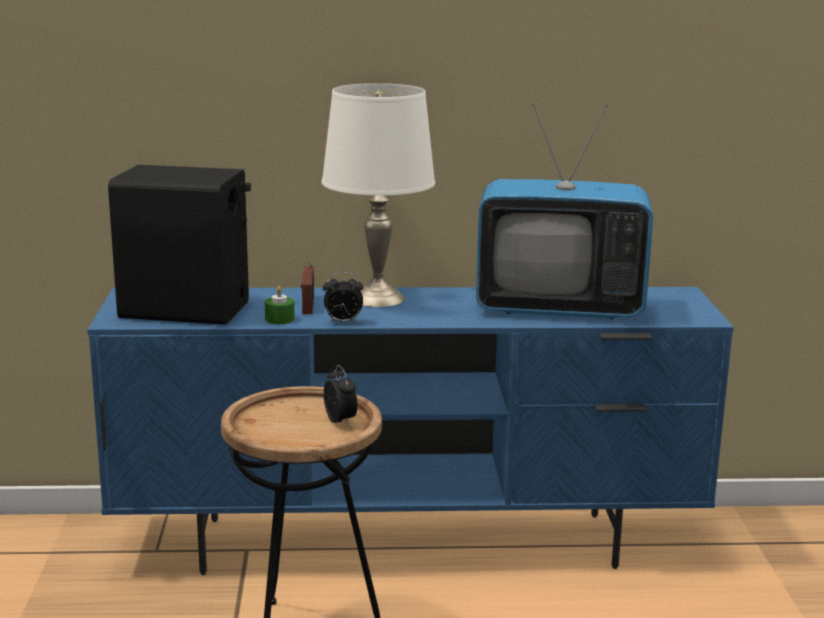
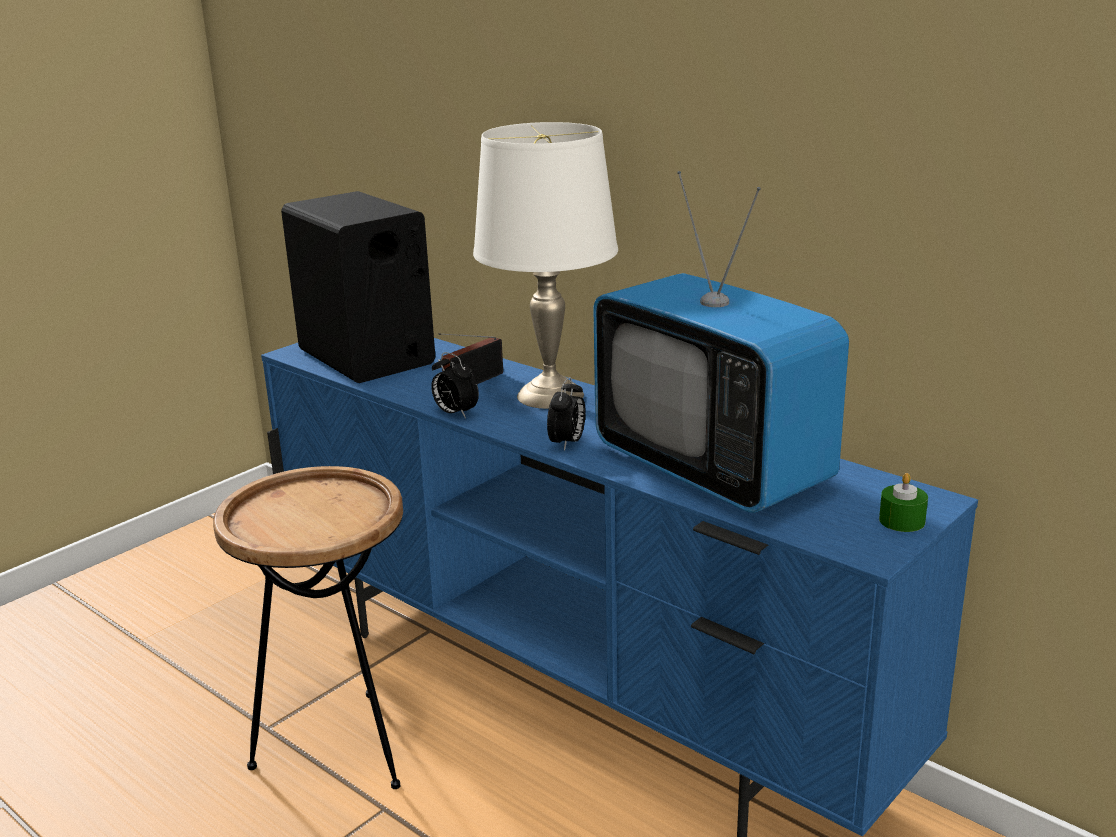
camera: 45 degrees right, 5 degrees up
(279, 319) = (413, 391): green candle -> green candle (902, 521)
(341, 421) = (337, 526): alarm clock -> alarm clock (567, 443)

